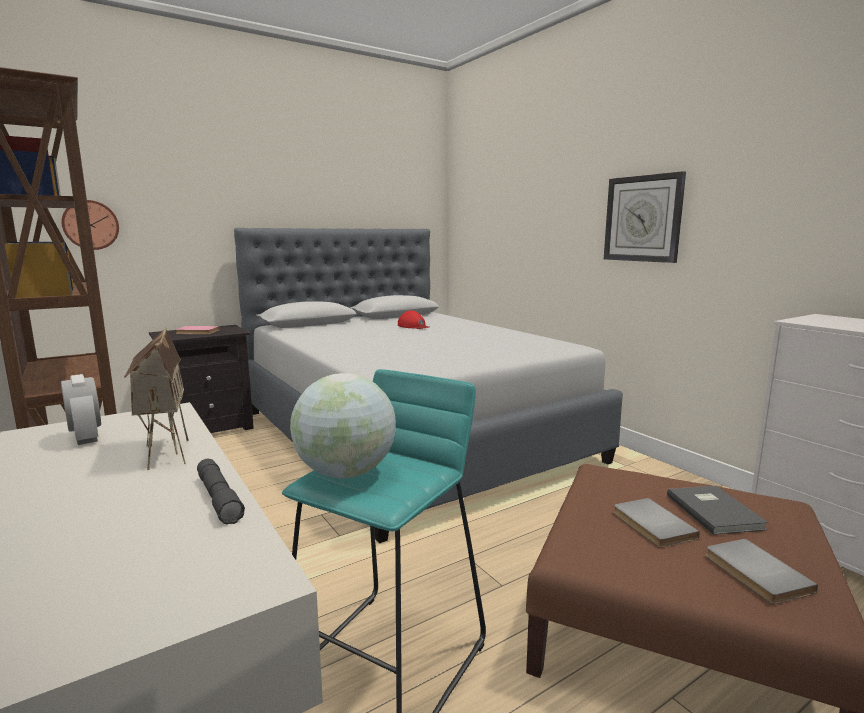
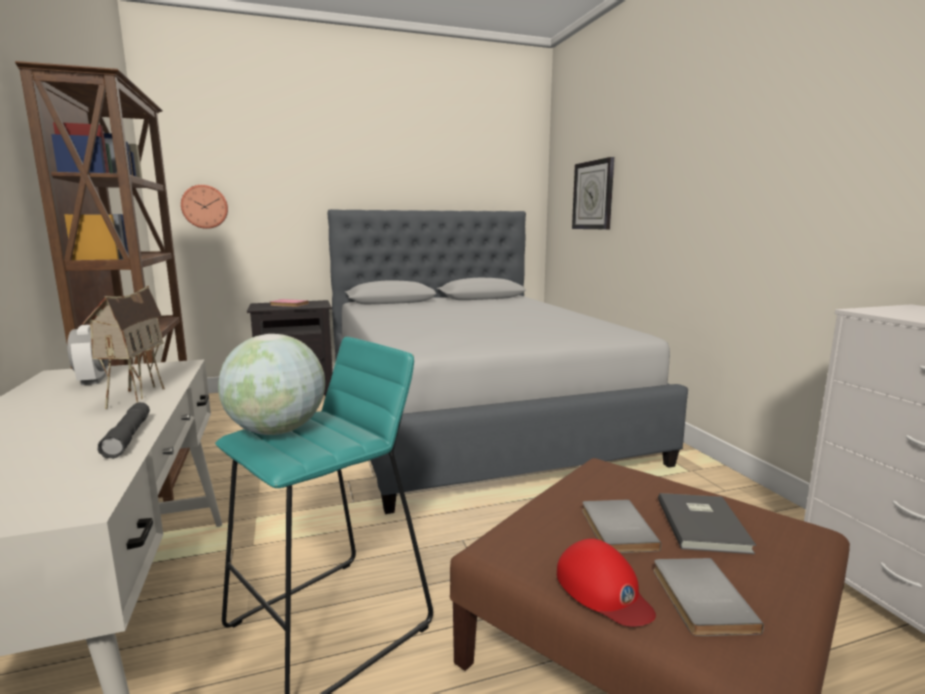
camera: 15 degrees right, 0 degrees up
(413, 326) = (487, 308): red cap -> red cap (603, 590)
(643, 219) = (726, 193): wall clock -> wall clock (593, 195)

